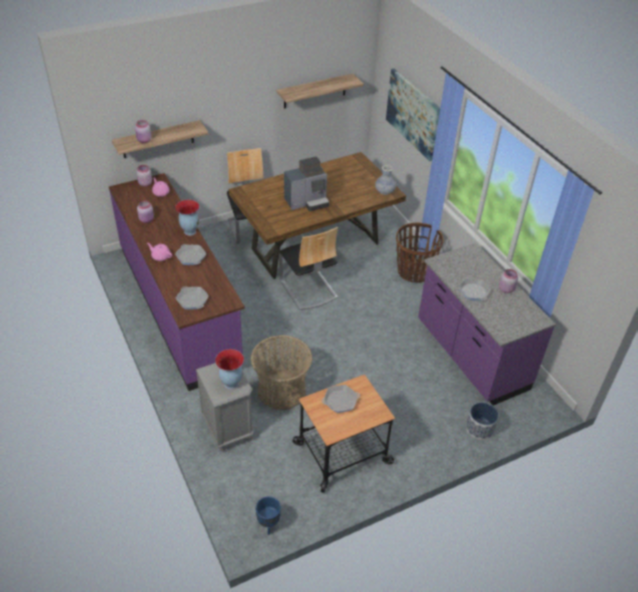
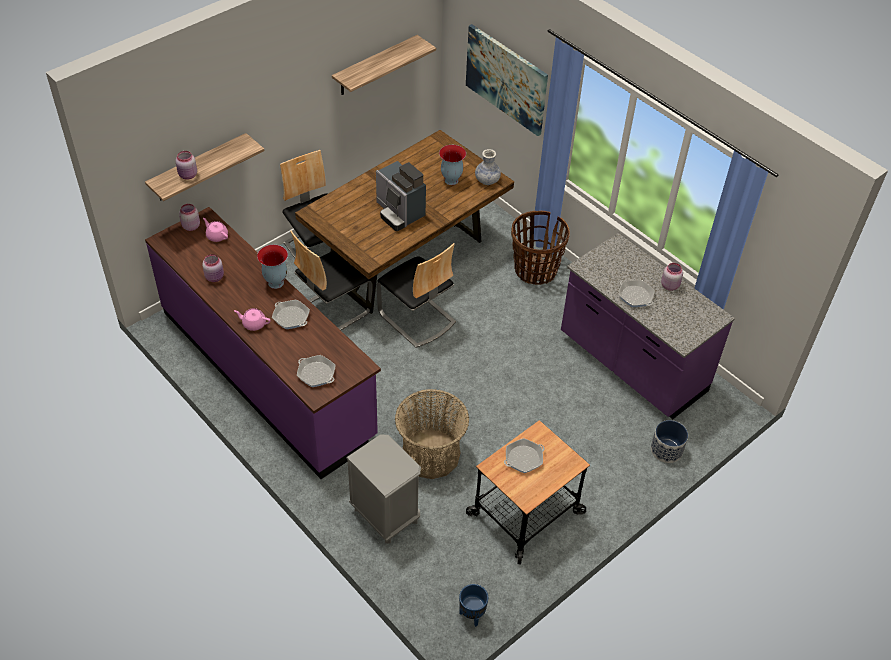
camera: 15 degrees left, 5 degrees up
(230, 383) = (394, 465): vase -> vase (451, 180)
(245, 271) = (332, 310): none -> chair
(307, 202) = (399, 212): coffee machine -> coffee machine turned 90 degrees clockwise

